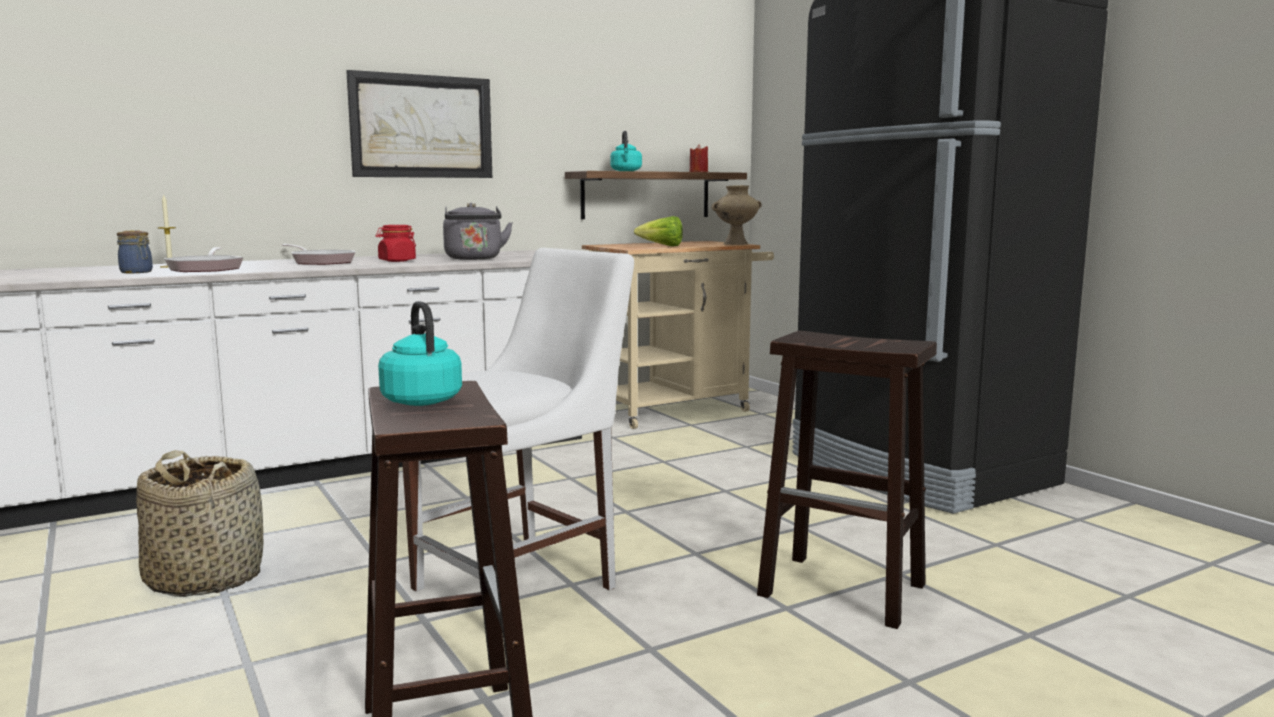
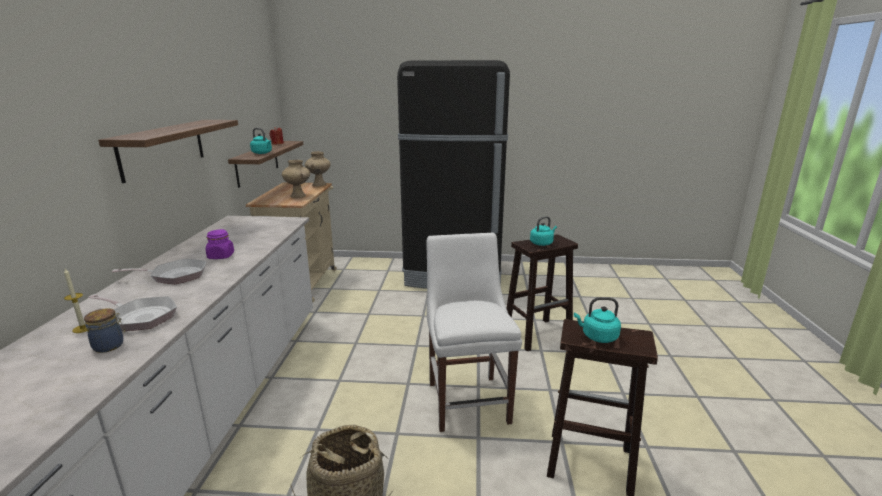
camera: 55 degrees left, 10 degrees up
(397, 261) = (221, 256): red jar -> purple jar
(422, 126) = (163, 148): picture -> shelf
(474, 259) = (254, 238): grey kettle -> none
(662, 246) = (298, 196): lettuce -> beige vase
(844, 340) = (542, 243): none -> turquoise kettle

